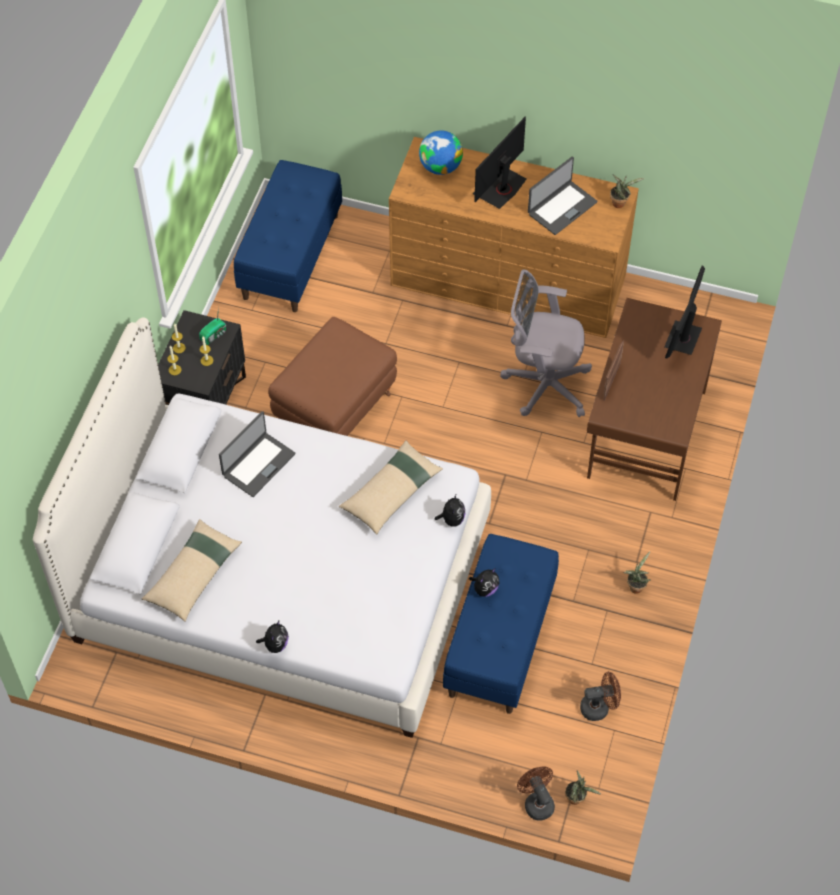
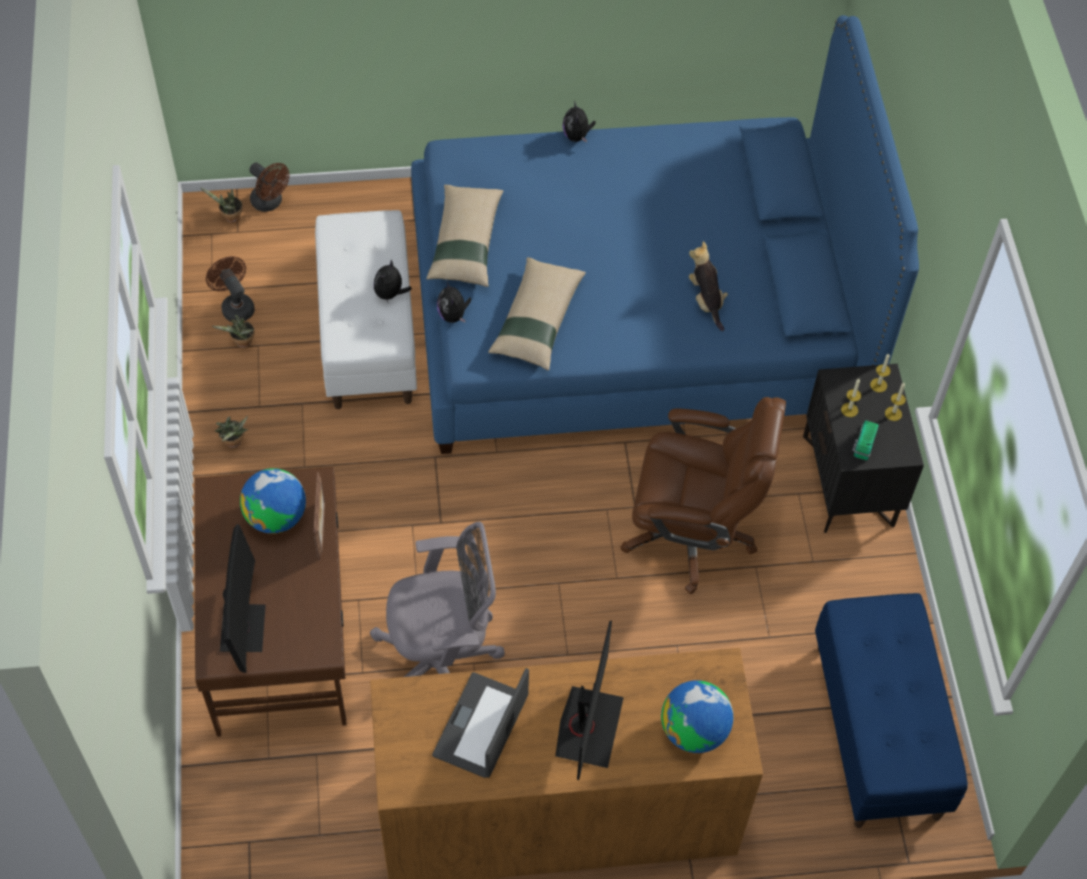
camera: 155 degrees right, 0 degrees up
(193, 575) = (701, 170): beige pillow -> beige pillow (465, 243)
(258, 464) = (706, 300): laptop -> plush toy
(280, 582) = (636, 314): white bed -> blue bed
(334, 407) = (692, 533): brown ottoman -> brown office chair
(499, 640) = (369, 335): blue bench -> white bench
(599, 707) = (235, 306): brown fan -> brown fan turned 90 degrees clockwise
(620, 202) = (397, 770): potted plant -> potted plant (242, 344)
(638, 400) = (276, 517): none -> globe

